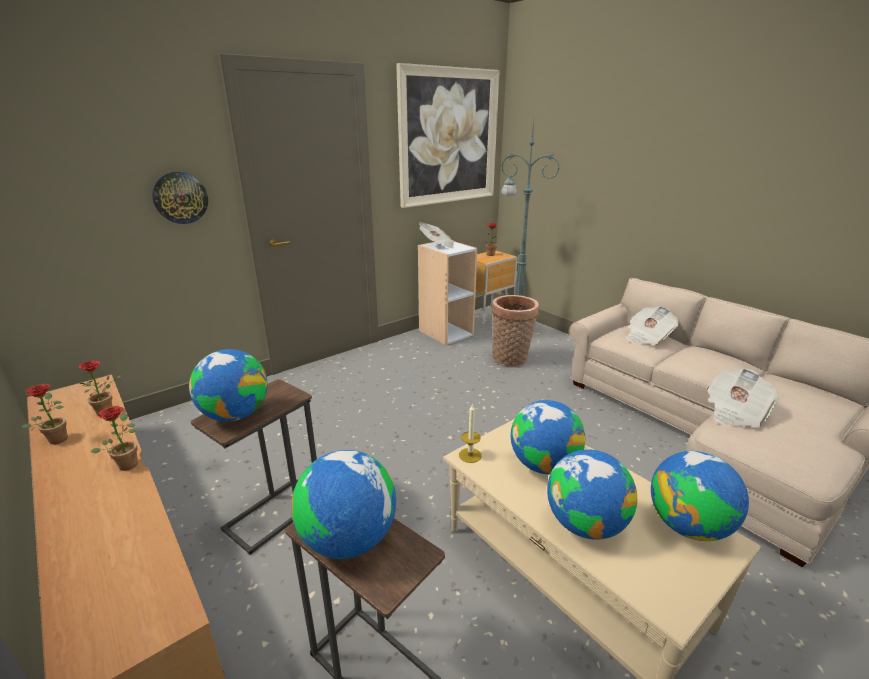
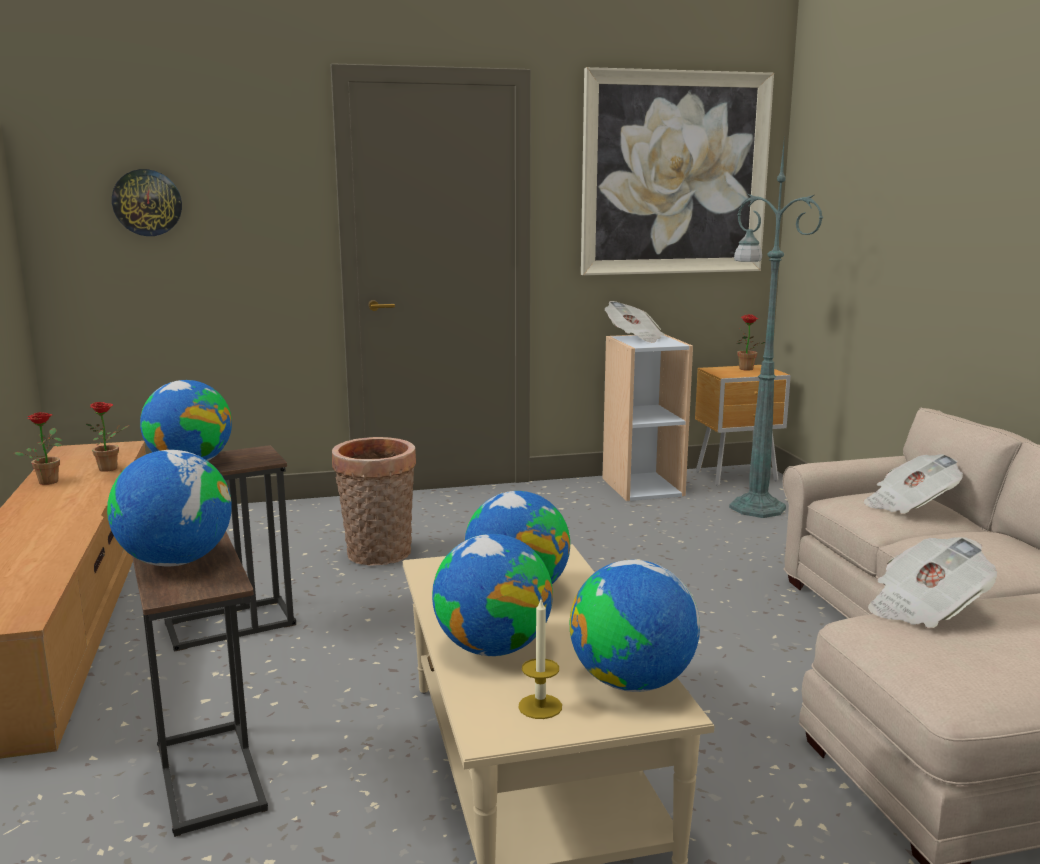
camera: 25 degrees right, 10 degrees down
(128, 463) = (89, 510): potted plant -> none
(180, 198) = (260, 234): wall clock -> wall clock (147, 202)
(470, 455) = (435, 565): candle -> candle (540, 706)
(511, 360) = (714, 535): basket -> basket (378, 556)

